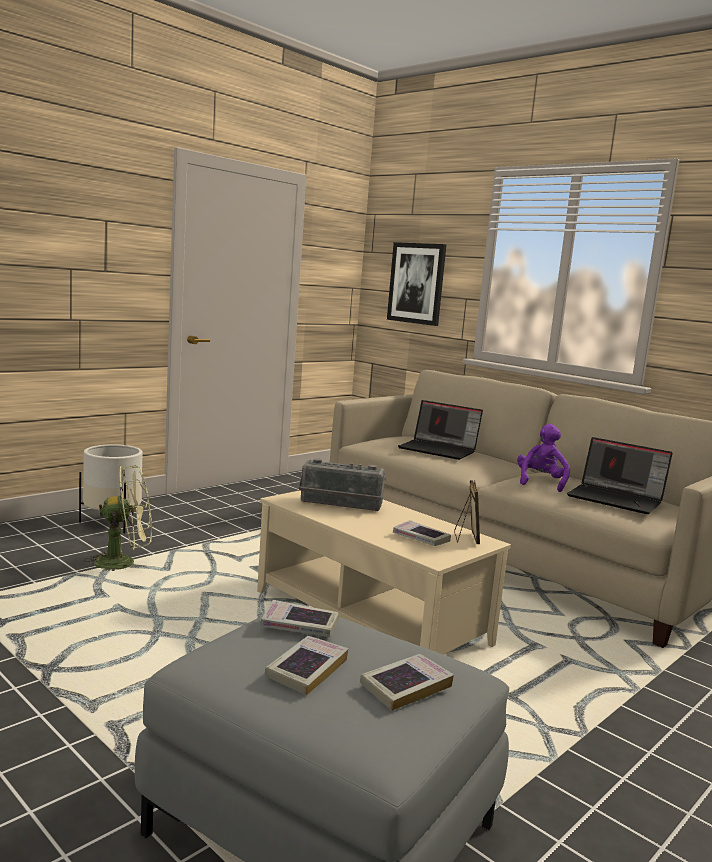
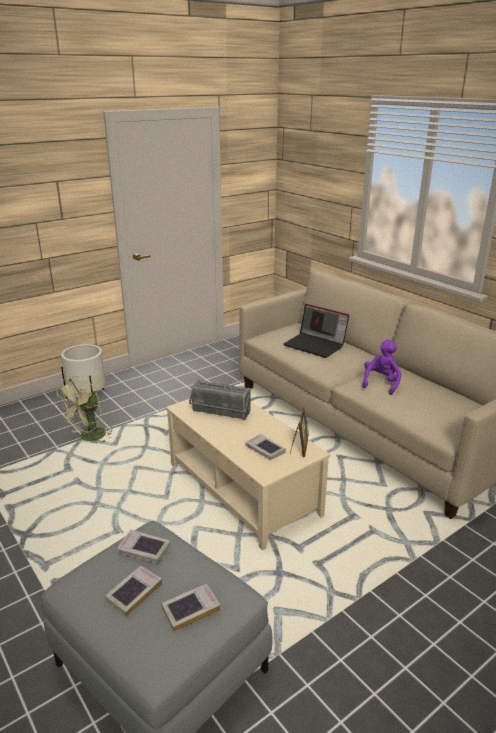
camera: 10 degrees right, 15 degrees up
(124, 563) = (88, 438): green fan -> green fan turned 135 degrees clockwise
(416, 283) = (315, 190): picture -> none
(617, 499) = (432, 403): laptop -> none

